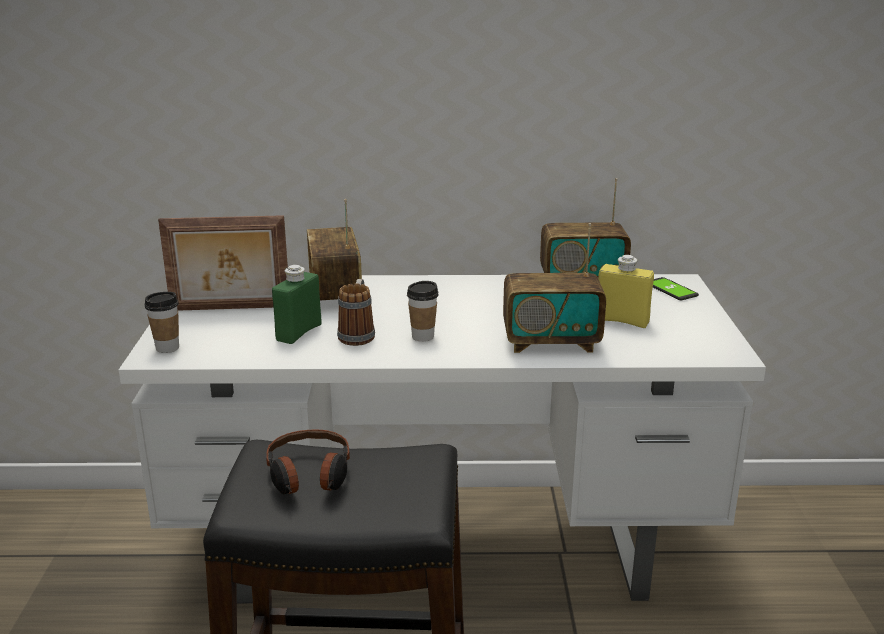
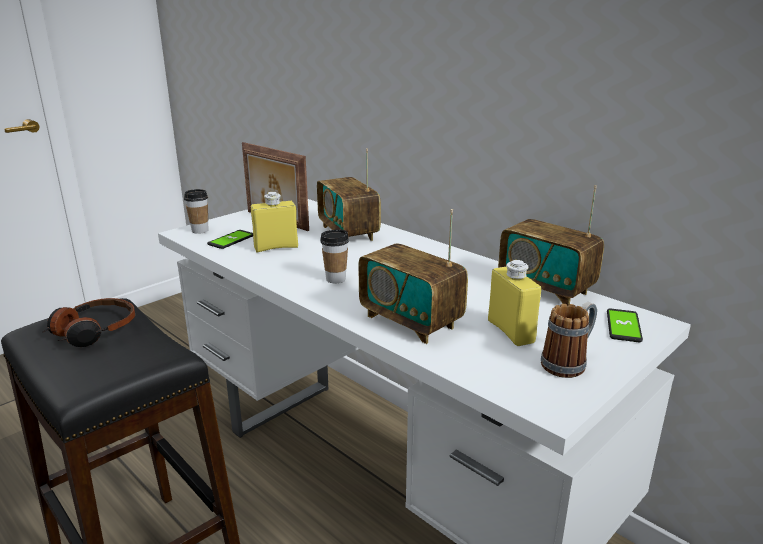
camera: 45 degrees right, 0 degrees up
(232, 343) = (231, 240): none -> phone
(299, 332) = (276, 247): green bottle -> yellow bottle
(335, 295) = (348, 233): radio -> radio turned 60 degrees counterclockwise
(358, 334) = (303, 261): mug -> mug (569, 363)

